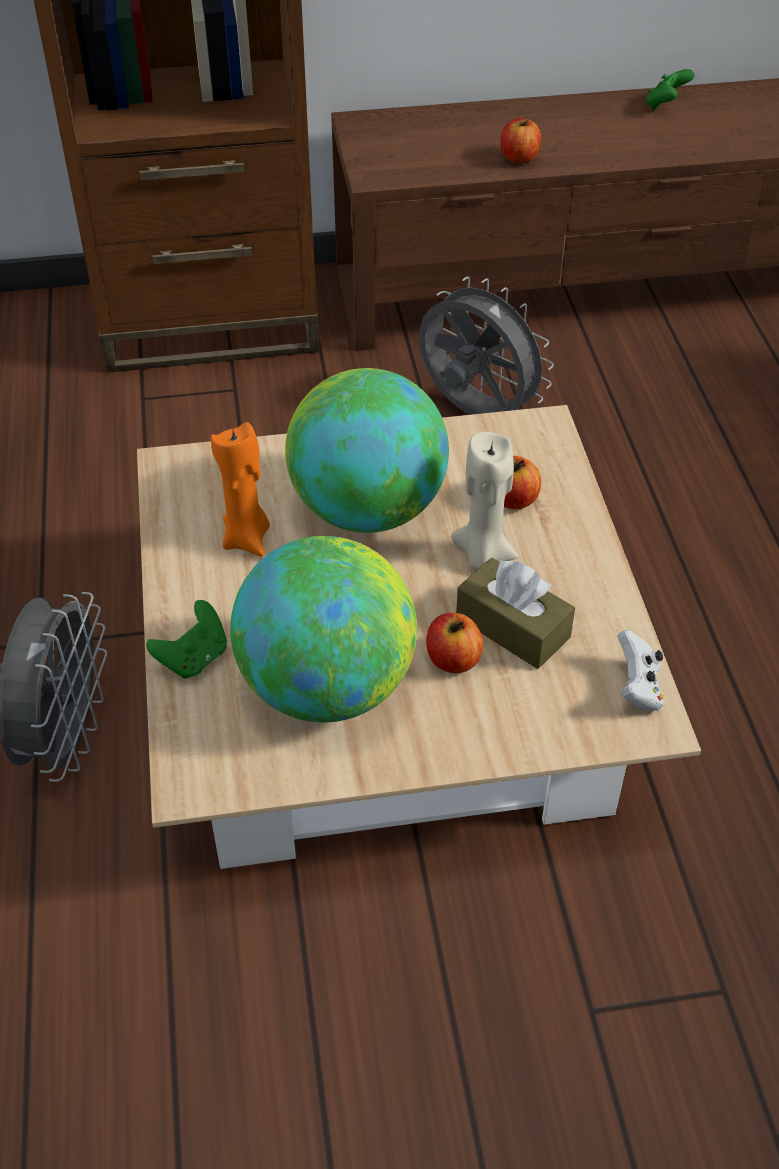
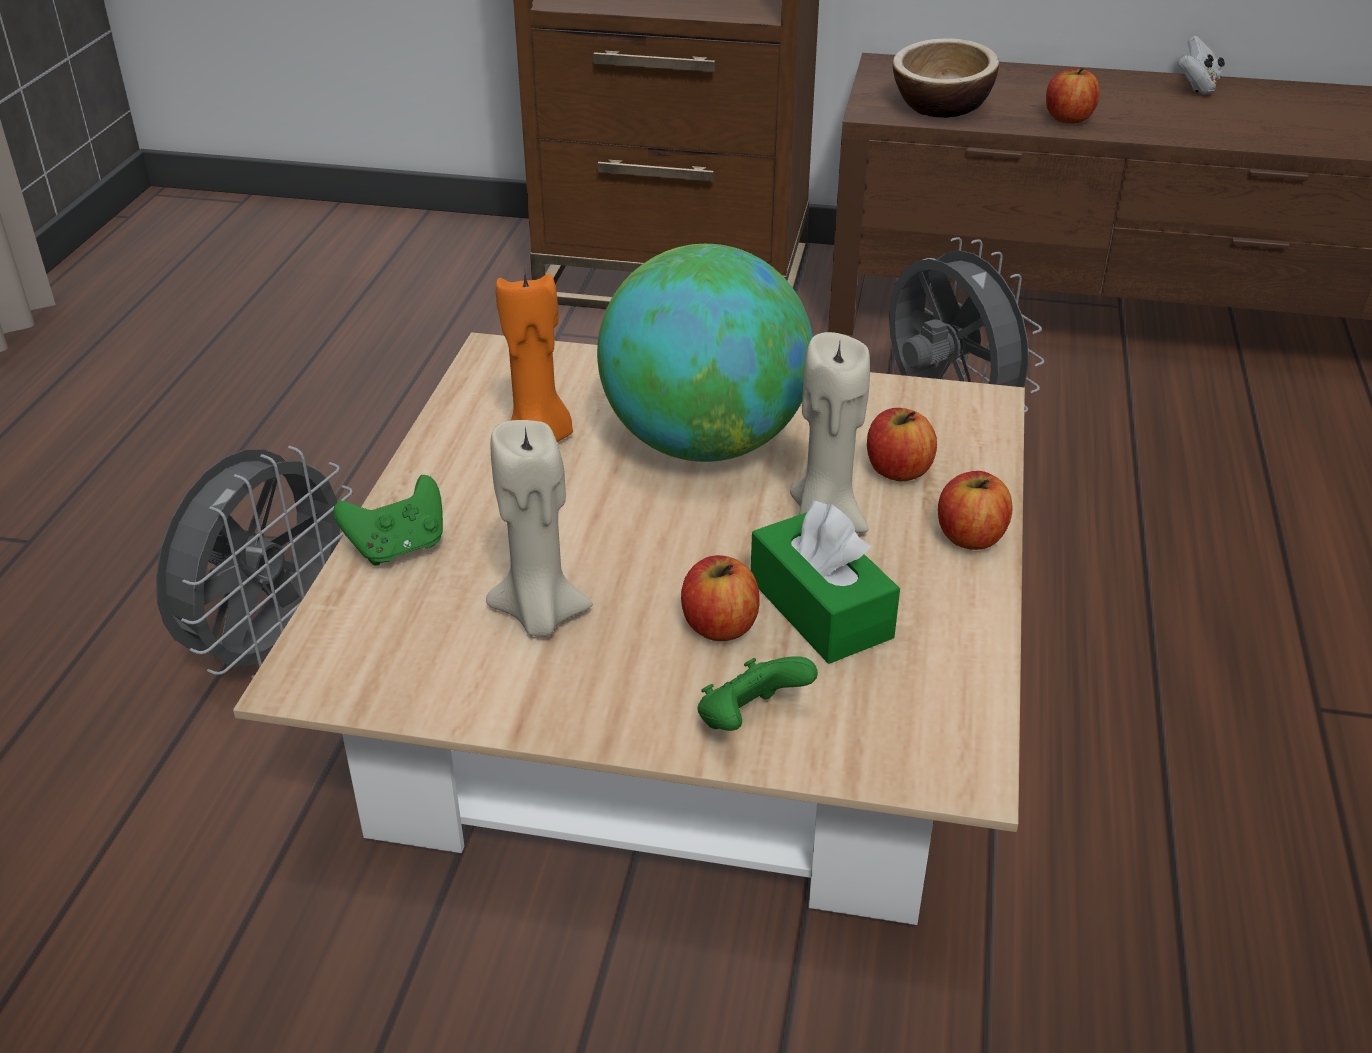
camera: 20 degrees right, 10 degrees down
(327, 686) = (539, 615): globe -> beige candle
(419, 162) = (941, 106): none -> bowl
(512, 627) = (820, 608): brown tissue box -> green tissue box
(584, 542) = (970, 537): none -> apple
(637, 688) = (960, 721): white game controller -> white game controller (1196, 86)
(665, 105) = (1289, 97): green game controller -> green game controller (749, 721)

